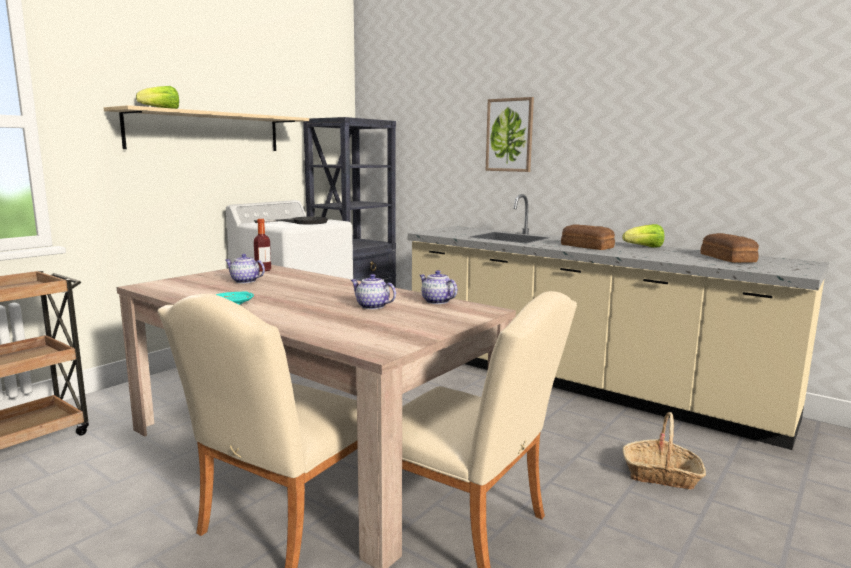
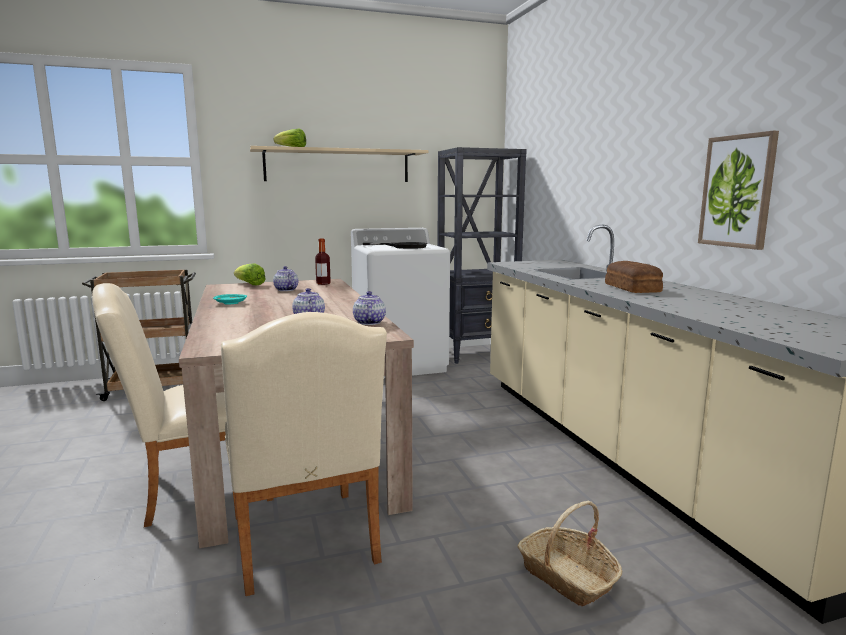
camera: 35 degrees right, 0 degrees up
(509, 135) = (610, 157): picture -> picture (737, 191)
(644, 247) = (709, 296): lettuce -> lettuce (249, 284)
(728, 258) = (790, 318): bread -> none

